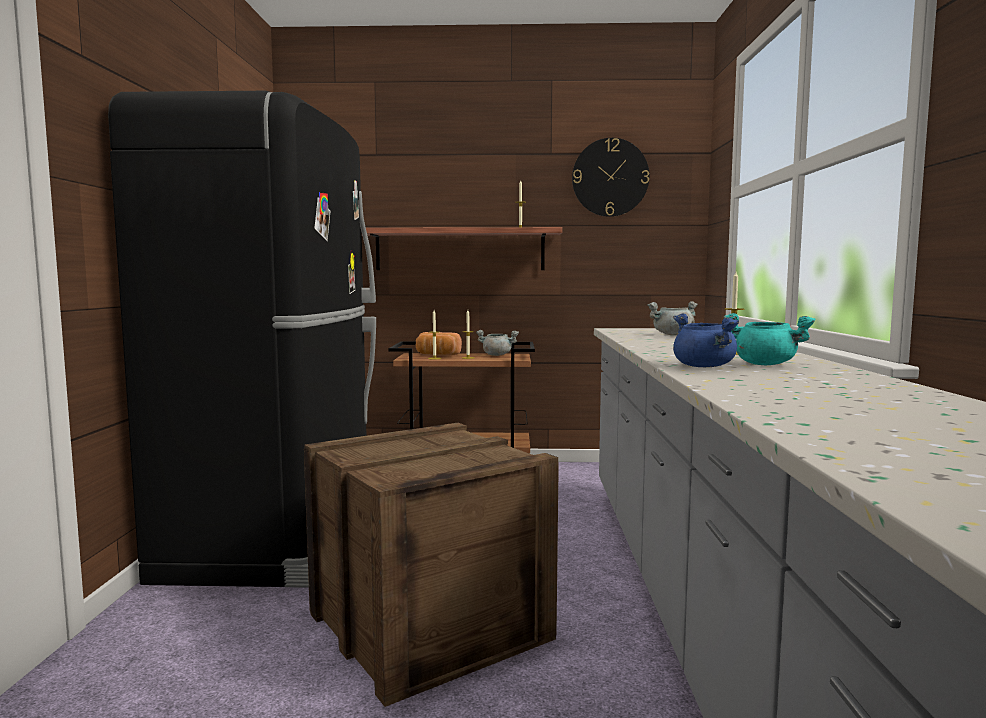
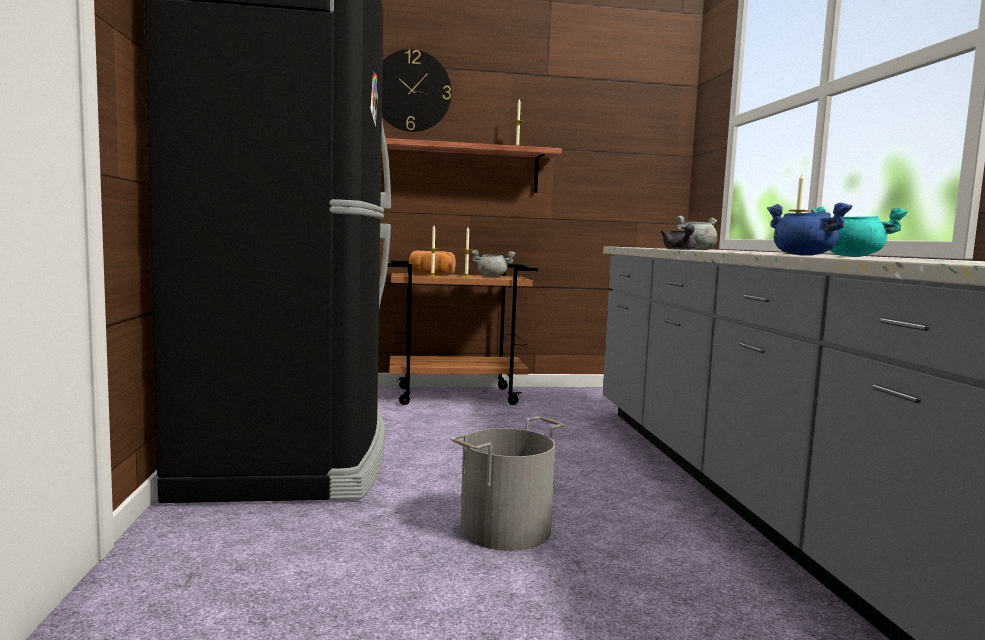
camera: 10 degrees left, 0 degrees up
(429, 626) = (506, 529): crate -> grey bucket
(610, 177) = (604, 103): wall clock -> wall clock (411, 91)
(639, 341) = (680, 249): none -> grey teapot

